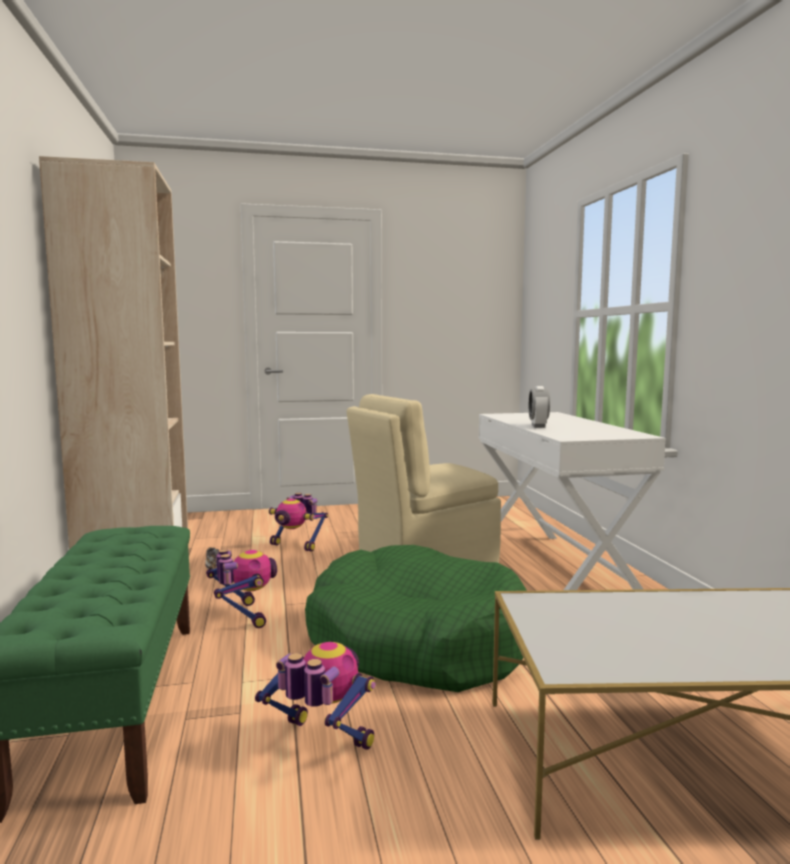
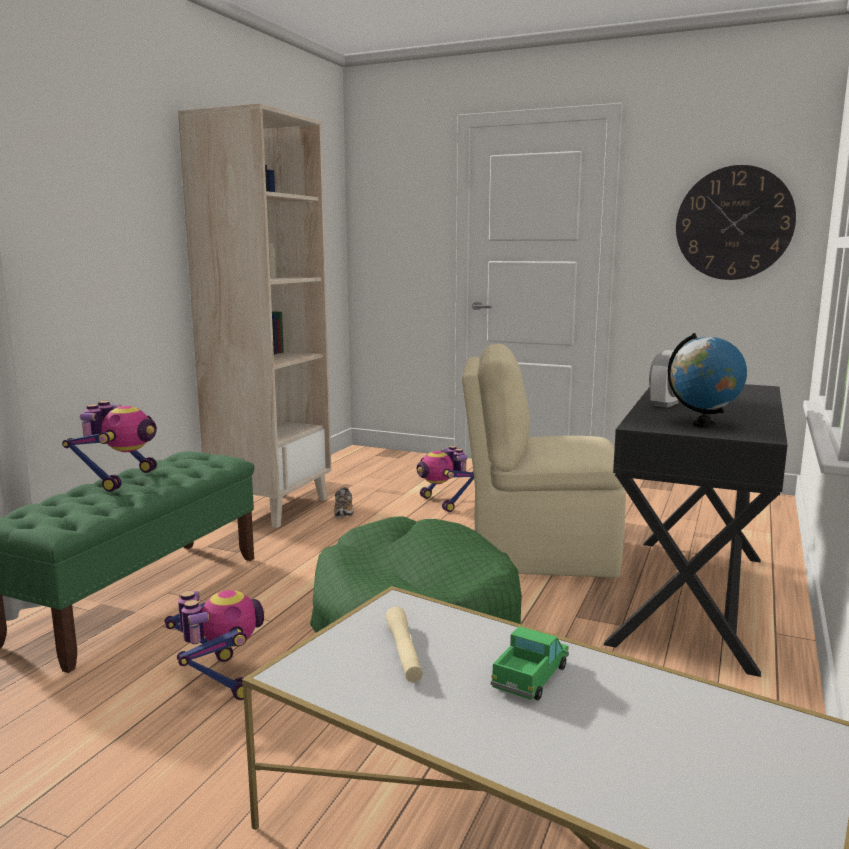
camera: 35 degrees right, 5 degrees up
(243, 616) = (308, 558): toy robot -> toy robot (122, 479)
(465, 304) = (734, 223): none -> wall clock
(555, 568) = (693, 598): white desk -> black desk
(595, 433) = (703, 425): none -> globe
(599, 629) = (404, 652): none -> beige flashlight
(691, 616) = (531, 676): none -> toy truck

